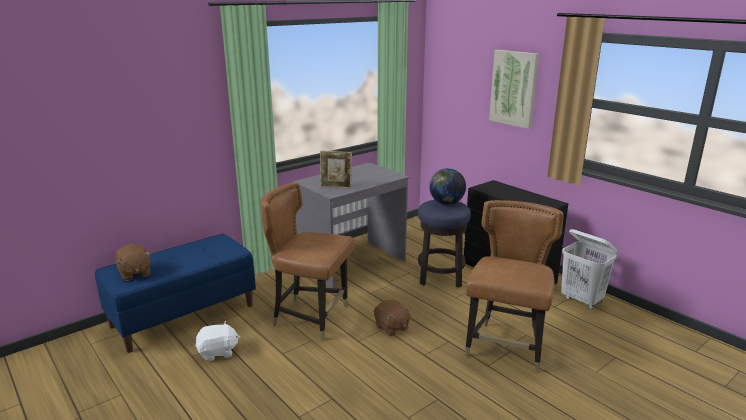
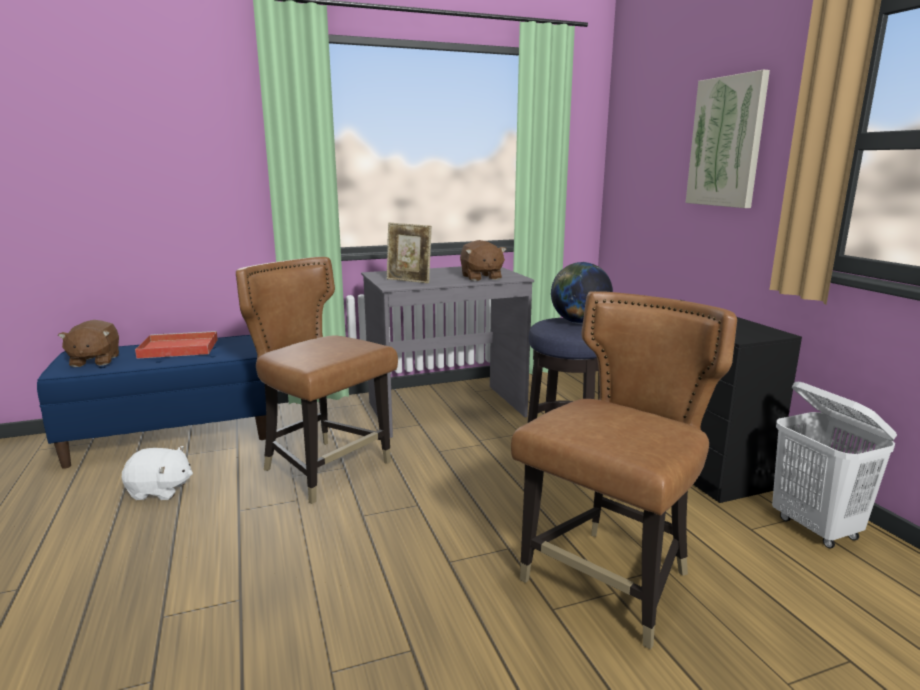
camera: 20 degrees right, 5 degrees down
(182, 254) = (177, 348): none -> red tray
(391, 327) = (430, 506): brown plush toy -> brown plush toy (481, 277)

